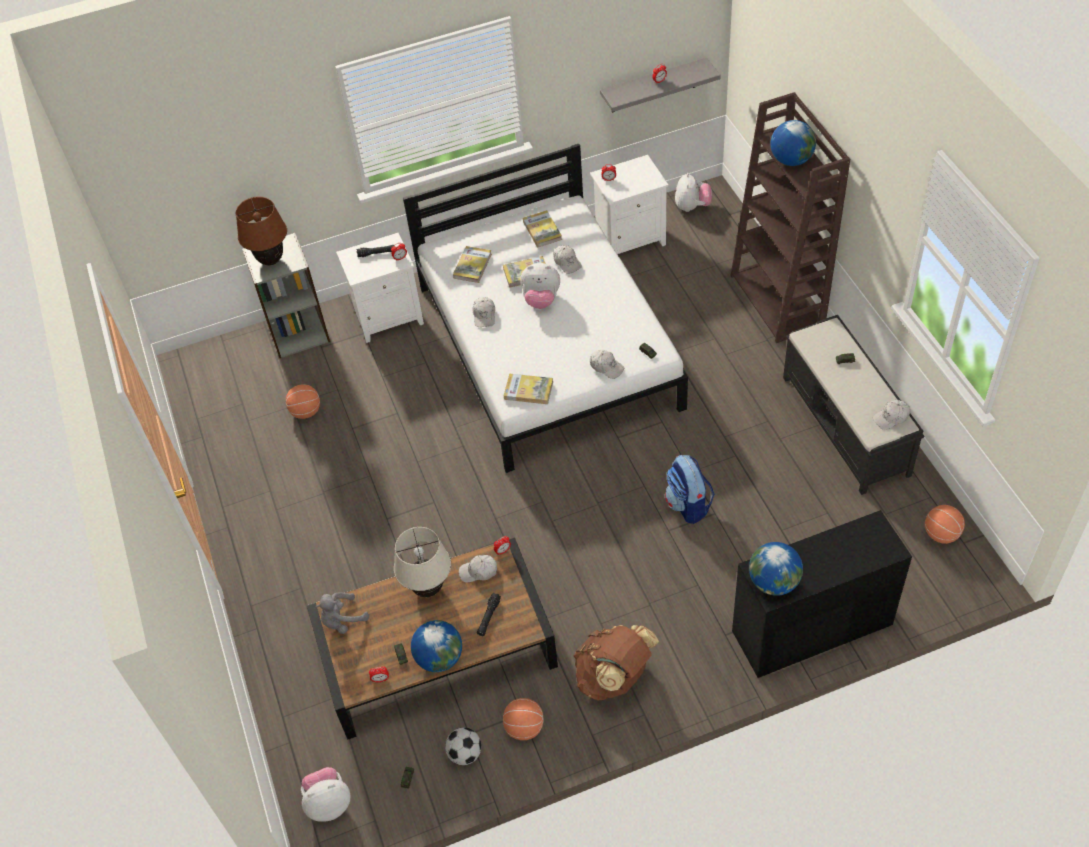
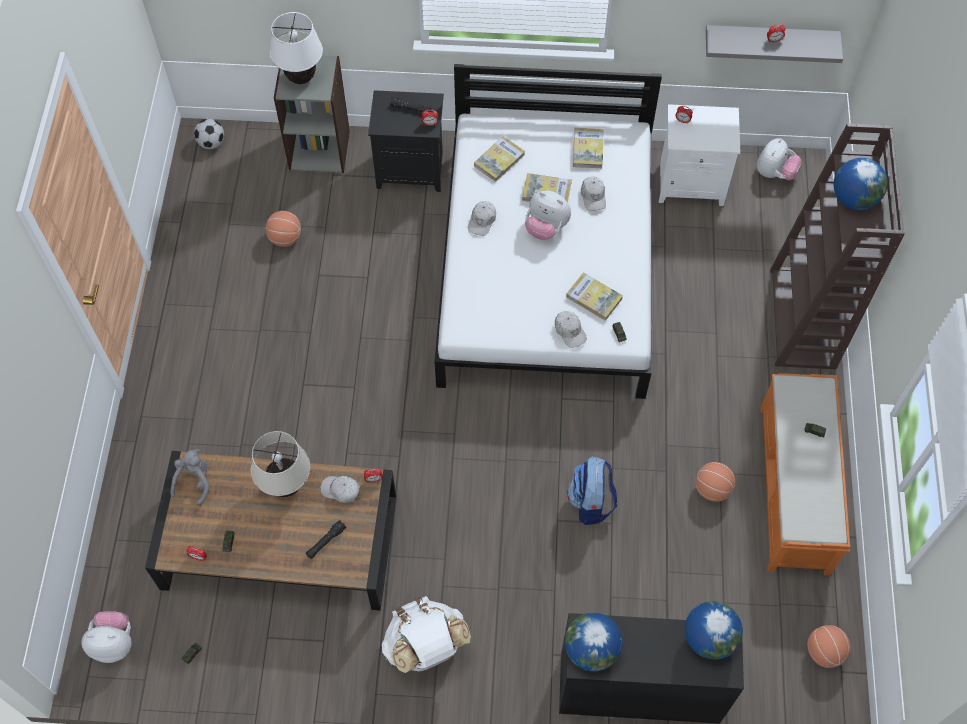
camera: 20 degrees right, 10 degrees up
(271, 260) = (301, 78): brown table lamp -> white table lamp
(342, 620) = (195, 481): grey plush toy -> grey plush toy turned 120 degrees clockwise
(389, 316) = (412, 169): white nightstand -> black nightstand
(439, 658) = (261, 561): globe -> globe (709, 638)
(465, 753) = (254, 655): football -> football (211, 143)
(525, 728) = (319, 656): basketball -> basketball (712, 489)
(528, 390) = (481, 323): book -> book (594, 298)
(614, 677) = (426, 647): brown backpack -> white backpack
(846, 426) = (794, 490): black bench -> orange bench
(891, 417) = (825, 517): white cap -> none

